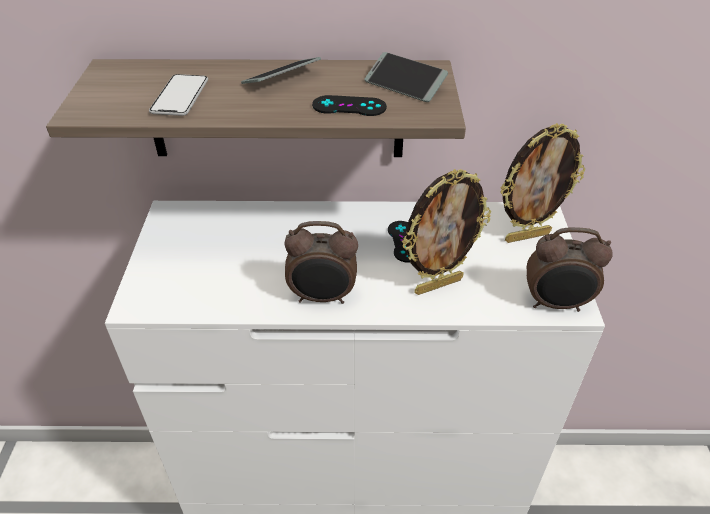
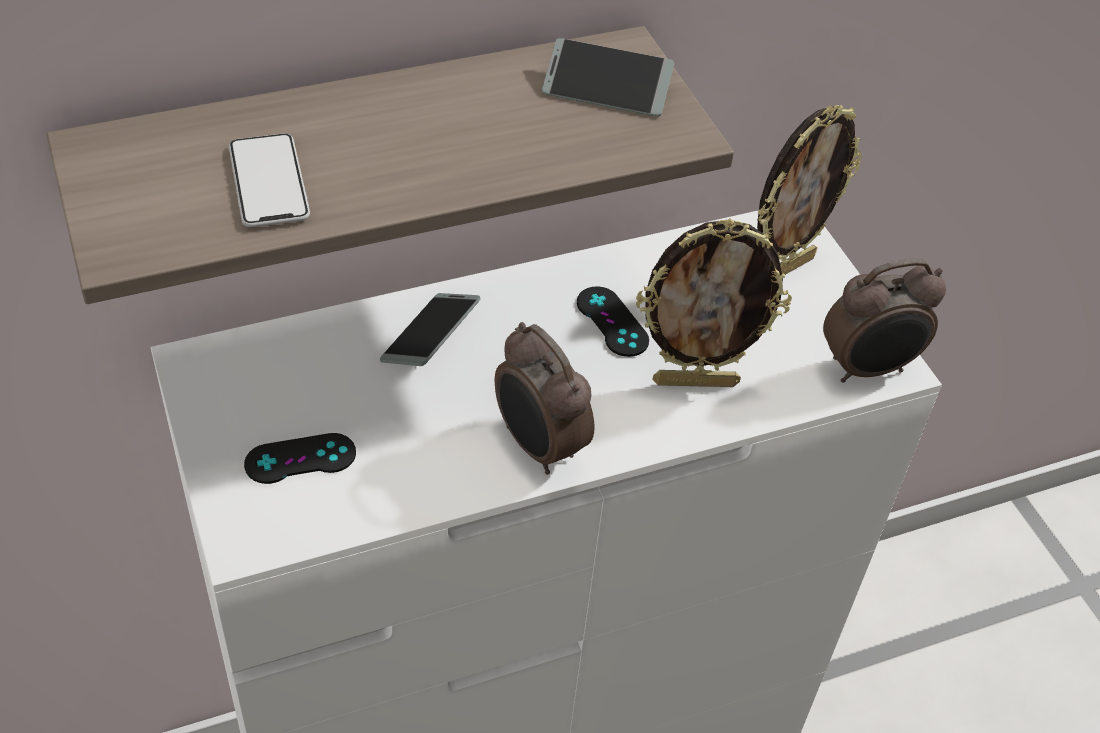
camera: 25 degrees left, 5 degrees up
(281, 79) = (410, 113): phone -> phone (430, 337)
(322, 297) = (538, 447): alarm clock -> alarm clock turned 75 degrees clockwise
(349, 106) = (549, 147): black game controller -> black game controller (300, 459)
(437, 285) = (695, 381): picture frame -> picture frame turned 45 degrees clockwise

